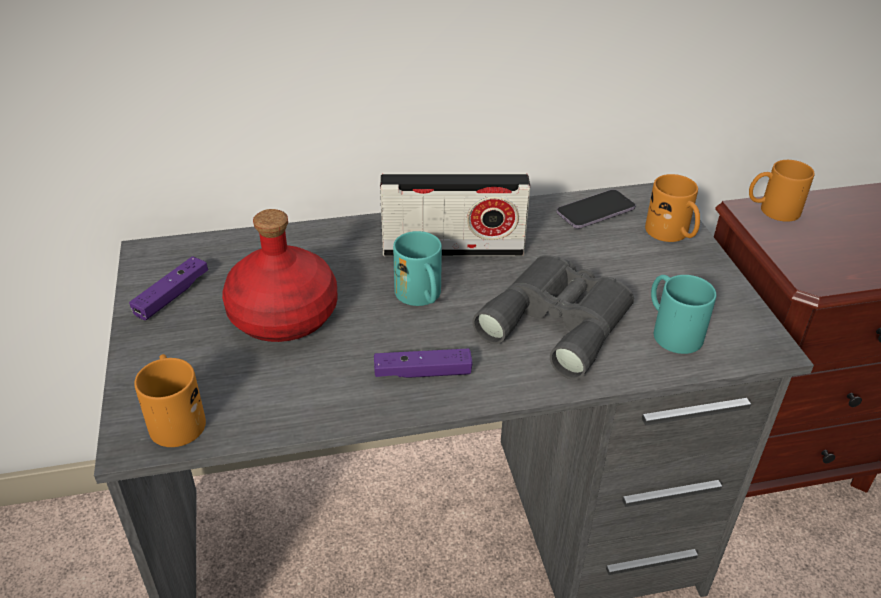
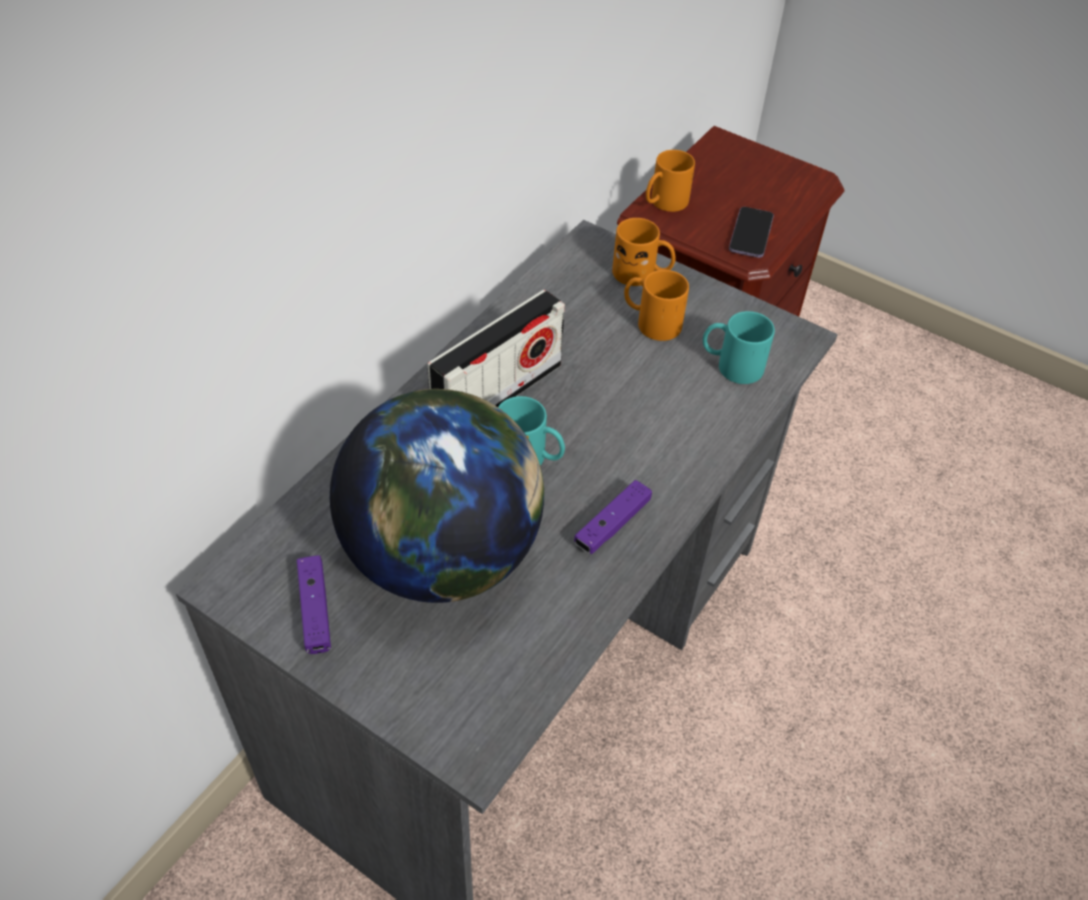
camera: 45 degrees left, 10 degrees up
(175, 417) = (479, 710): orange mug -> orange mug (650, 322)
(285, 315) = (443, 555): red bottle -> globe
(560, 320) = (652, 408): grey binoculars -> none
(595, 211) = (564, 285): phone -> phone (750, 234)

